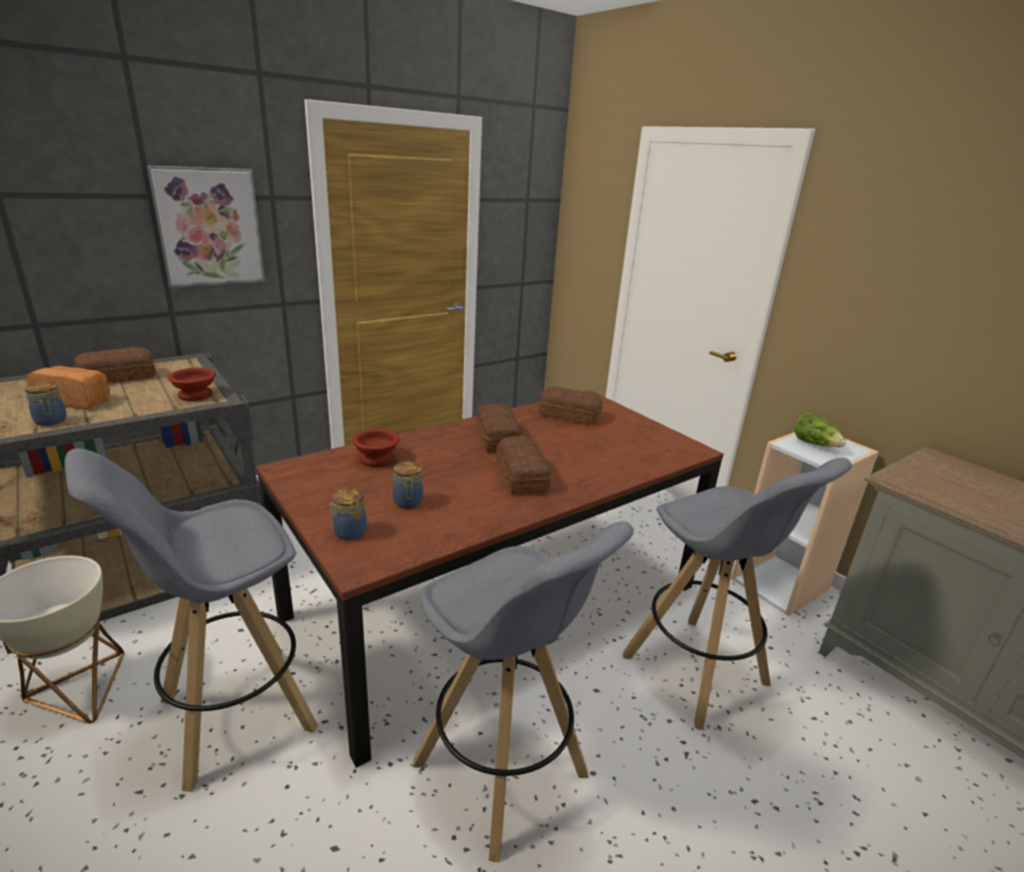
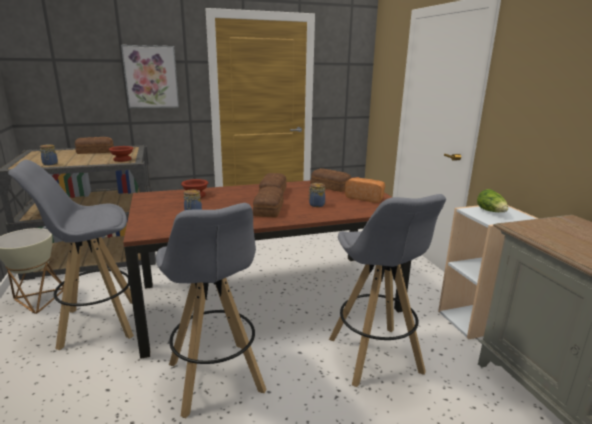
camera: 20 degrees right, 5 degrees down
(76, 400) = (68, 158): bread -> bread (365, 198)
(348, 533) = (150, 221): jar -> jar (316, 205)

